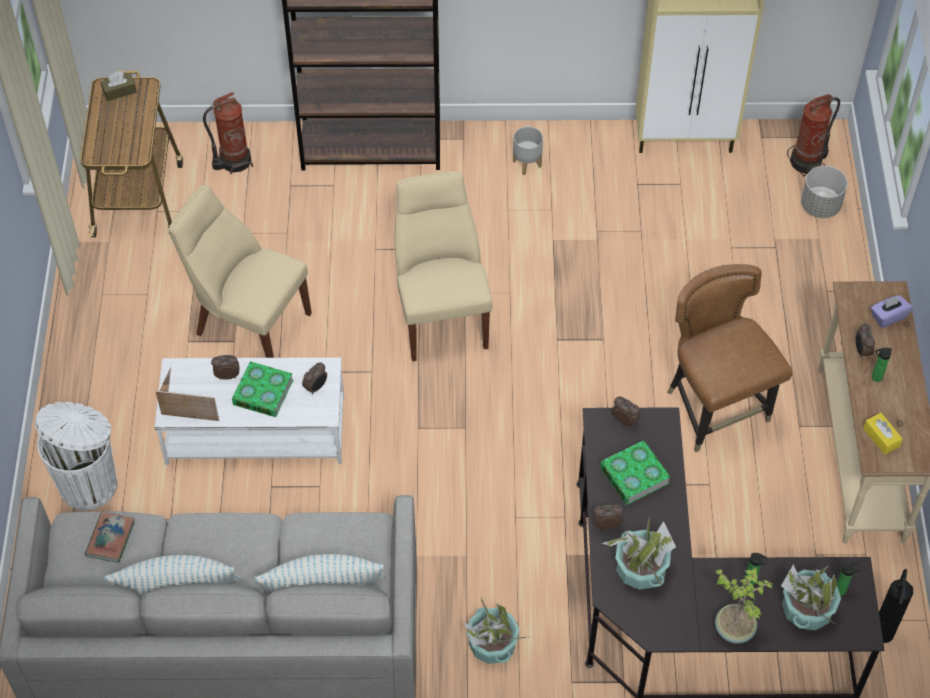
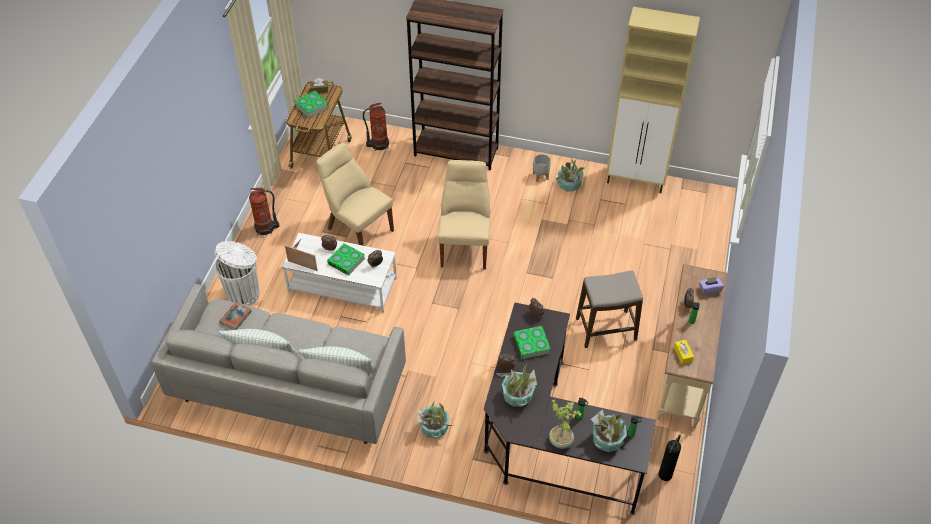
camera: 15 degrees right, 5 degrees down
(117, 125) = (312, 106): none -> book
(579, 168) = (569, 184): none -> potted plant
(715, 409) = (605, 329): brown chair -> stool
(807, 162) = (704, 206): fire extinguisher -> fire extinguisher (266, 228)
(820, 206) = (704, 232): grey planter -> none

